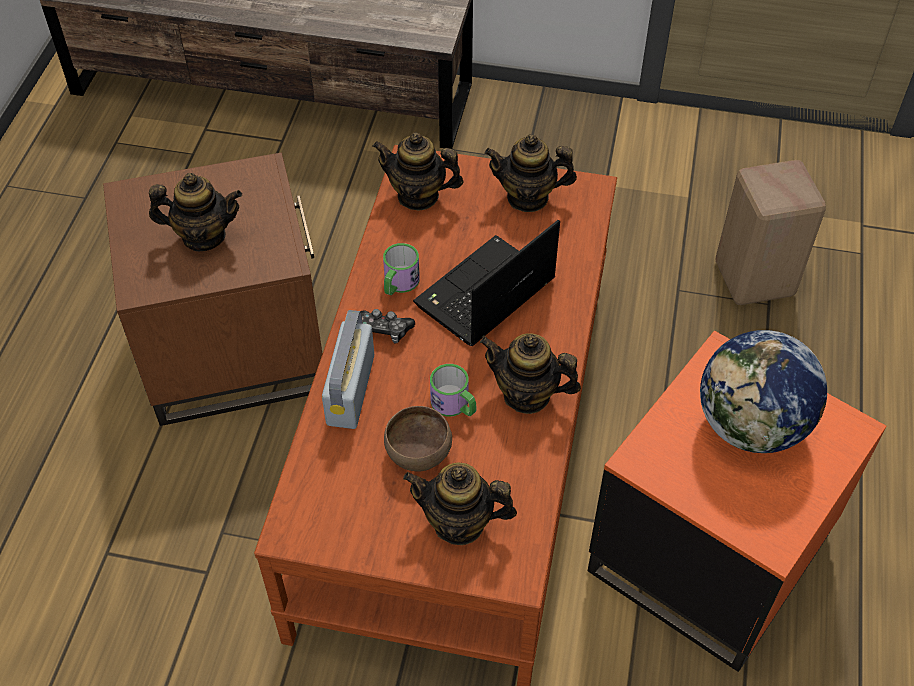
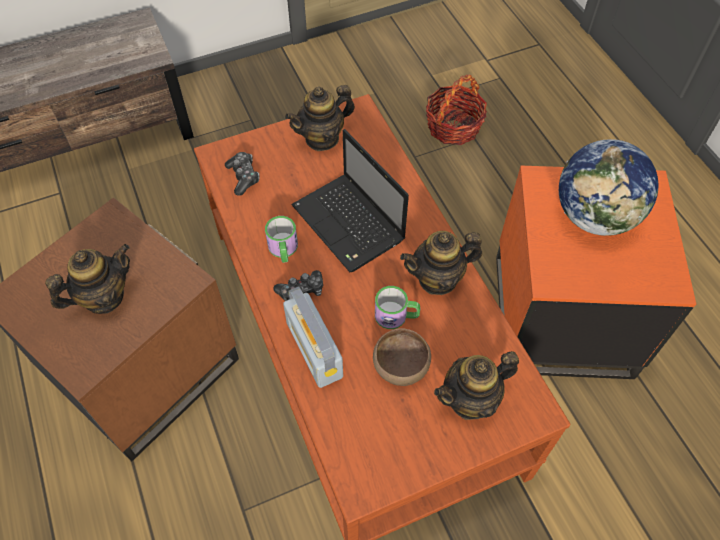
camera: 35 degrees left, 5 degrees up
(418, 196) = (243, 177): teapot -> game controller
(484, 295) = (350, 224): laptop -> laptop turned 45 degrees counterclockwise
(753, 280) = (453, 127): beige stool -> basket

